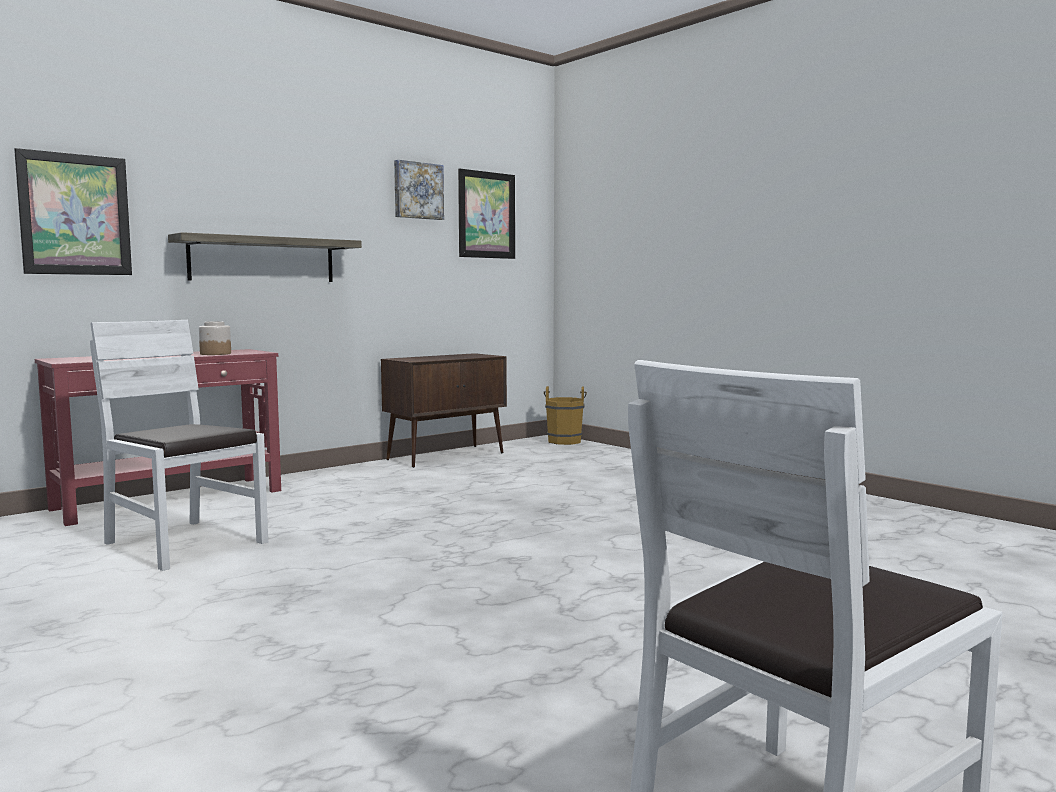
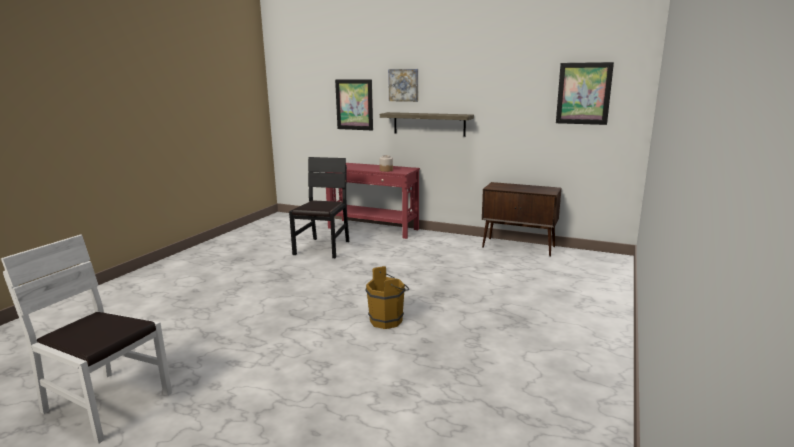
camera: 65 degrees right, 10 degrees up
(184, 543) = (323, 248): white chair -> black chair
(417, 190) = (526, 81): picture -> picture (404, 85)
(565, 441) = (617, 263): brown bucket -> brown bucket (388, 320)

